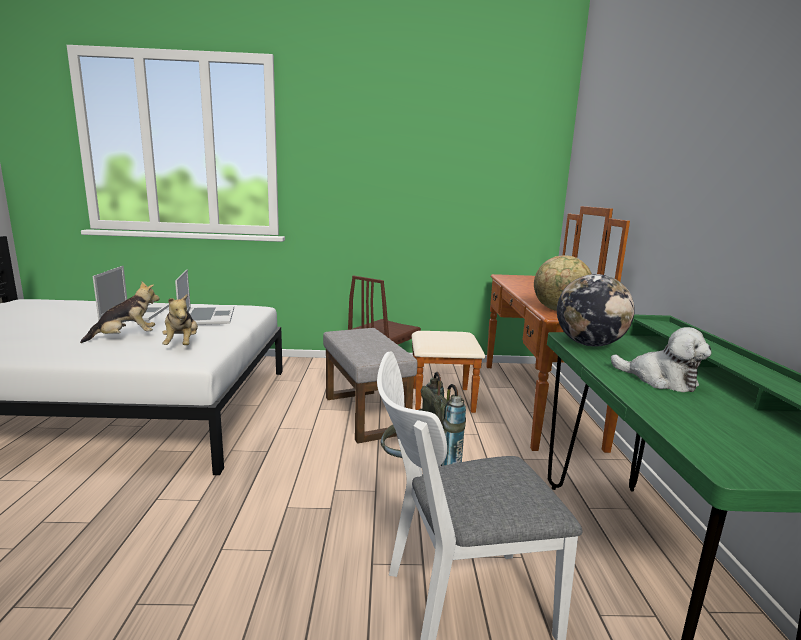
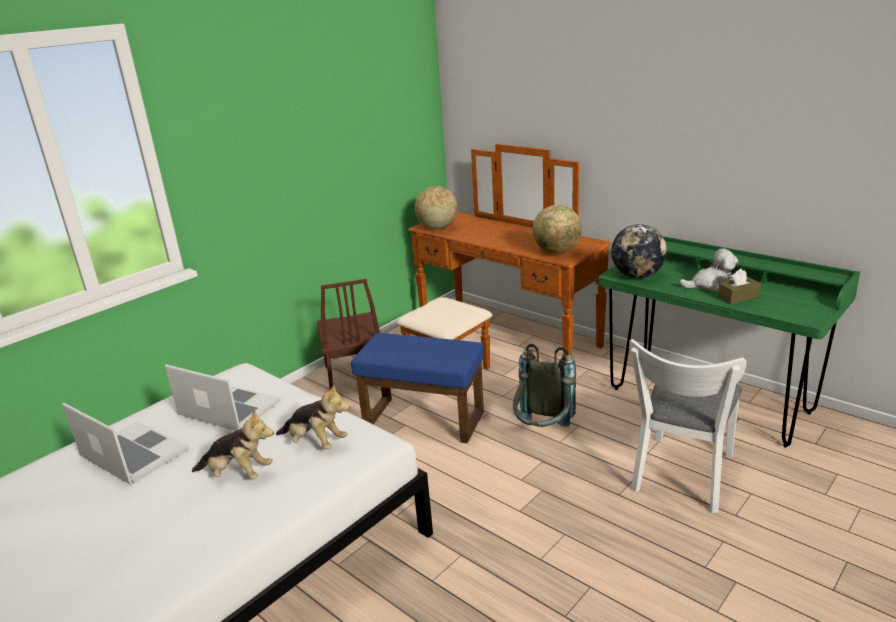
camera: 45 degrees left, 10 degrees up
(126, 338) = (238, 474): plush toy -> plush toy turned 90 degrees clockwise
(364, 414) = (422, 420): grey ottoman -> blue ottoman
(509, 278) = (437, 228): none -> globe
(667, 401) = (738, 297): none -> brown tissue box

